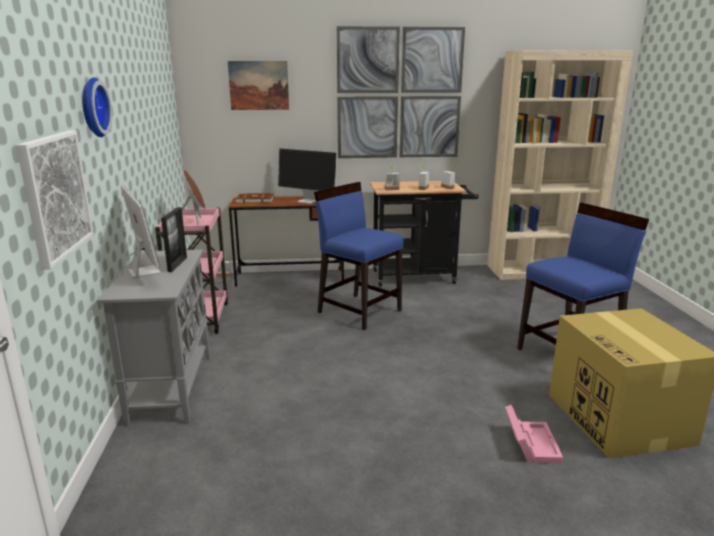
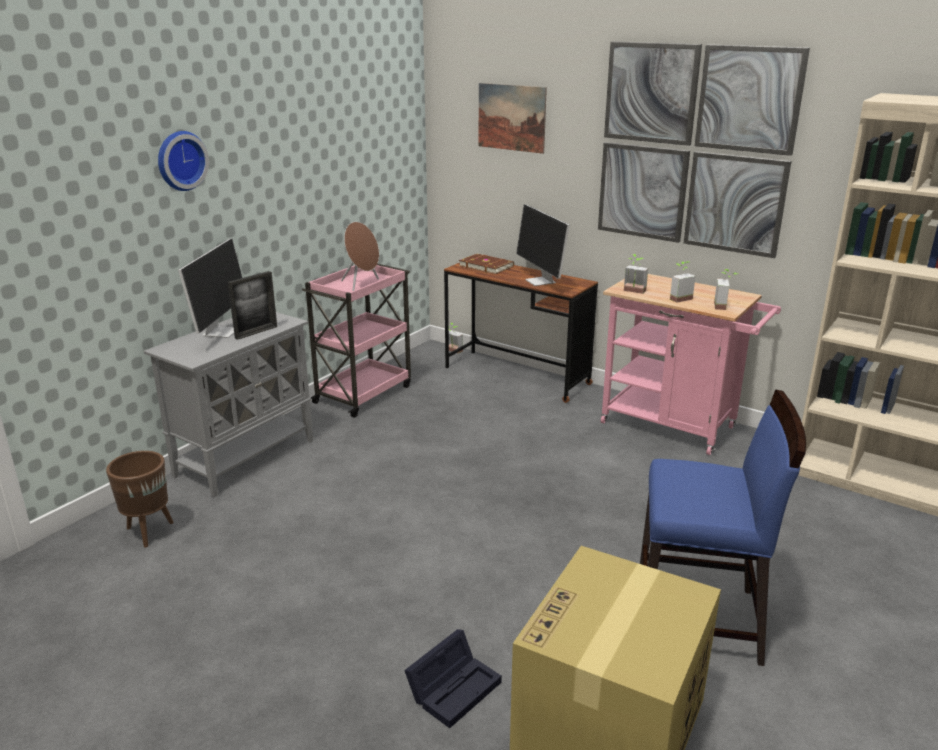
camera: 40 degrees right, 5 degrees up
(55, 195) = (85, 250): picture -> none
(171, 472) = (148, 533): none -> brown planter
(359, 311) = (526, 446): blue chair -> none
(419, 276) = (676, 427): black cart -> pink cart
(530, 442) = (455, 687): pink storage box -> black storage box

